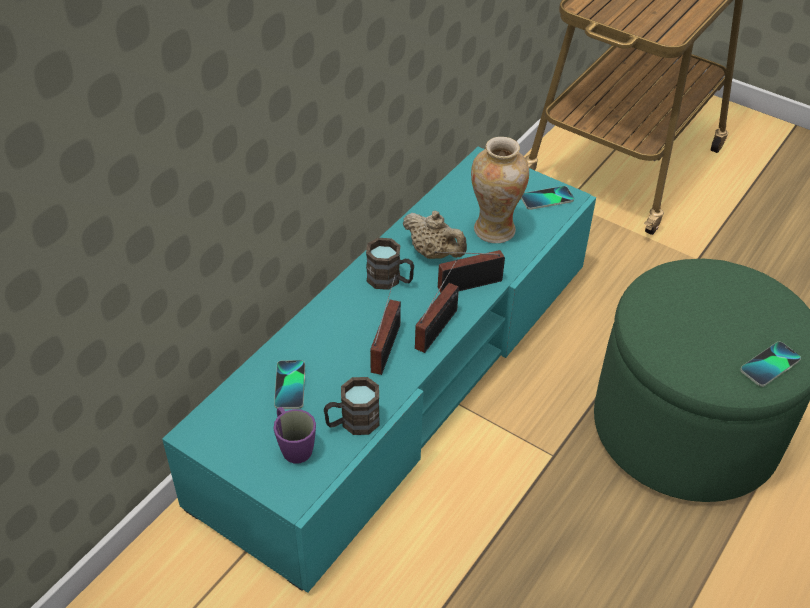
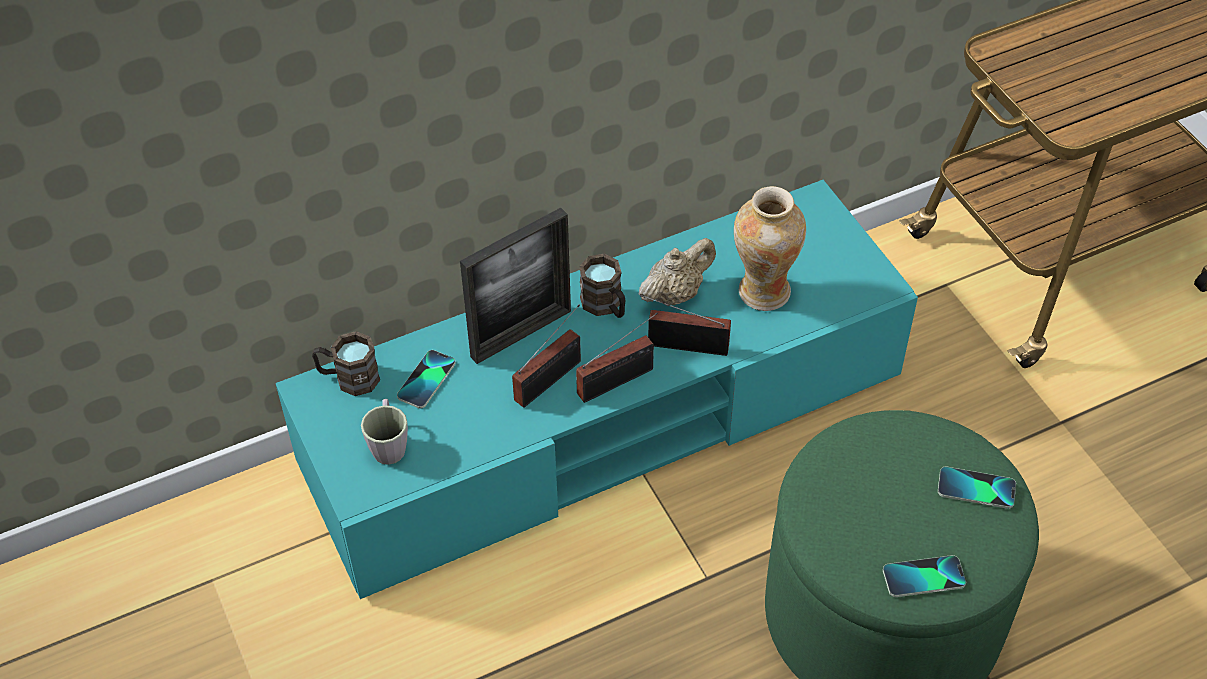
camera: 30 degrees right, 5 degrees up
(293, 446) = (389, 444): purple mug -> grey mug
(340, 323) = (521, 334): none -> picture frame
(352, 422) = (460, 445): brown mug -> brown mug (348, 378)
(434, 253) = (675, 293): beige teapot -> beige teapot turned 105 degrees counterclockwise
(547, 199) = (855, 277): phone -> phone (976, 489)

